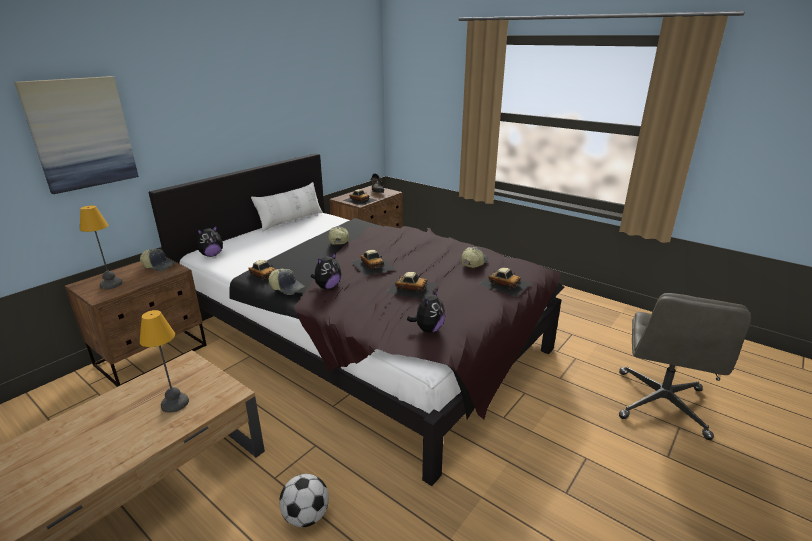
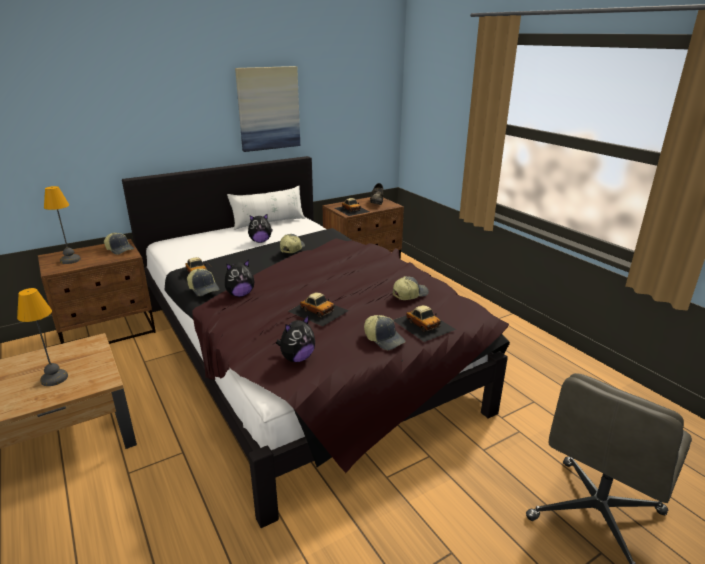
camera: 20 degrees right, 0 degrees up
(81, 133) = (61, 120): picture -> picture (268, 108)
(211, 255) = (172, 246): plush toy -> plush toy (260, 241)
(306, 516) = (129, 519): football -> none
(372, 265) = (301, 279): toy car -> none
(484, 301) = (384, 339): none -> cap

